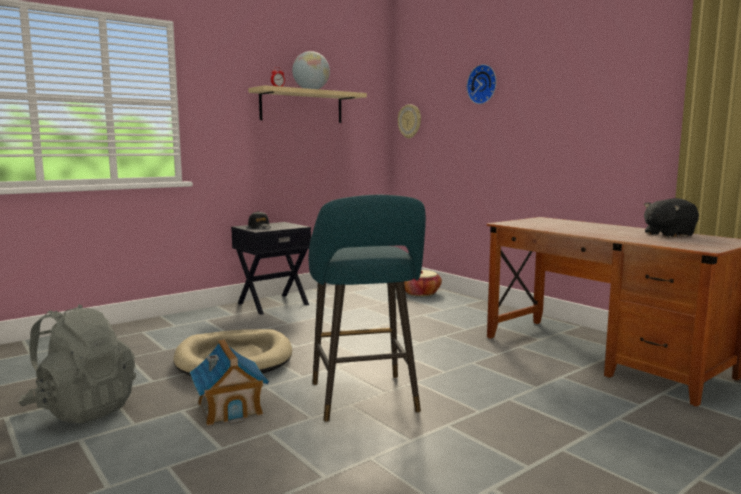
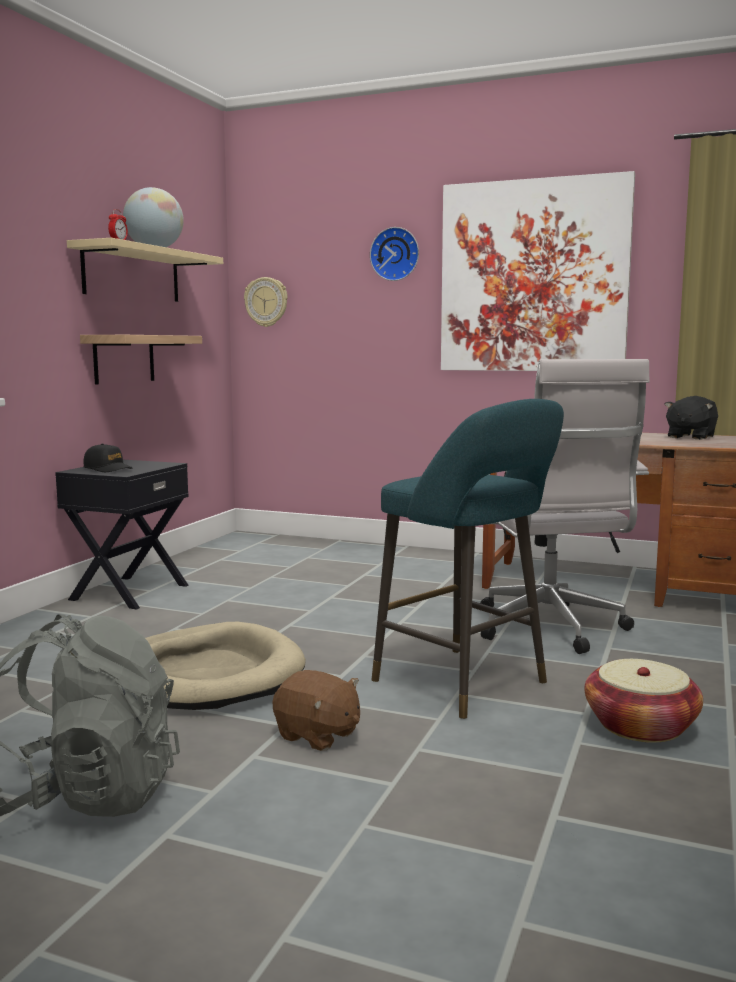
camera: 30 degrees left, 0 degrees up
(230, 408) = (317, 735): toy house -> brown plush toy
(292, 159) = (124, 359): none -> shelf
(420, 293) = (317, 548): basket -> basket (640, 726)
(488, 376) = (551, 629): none -> white office chair
(573, 97) = (533, 277): none -> picture

